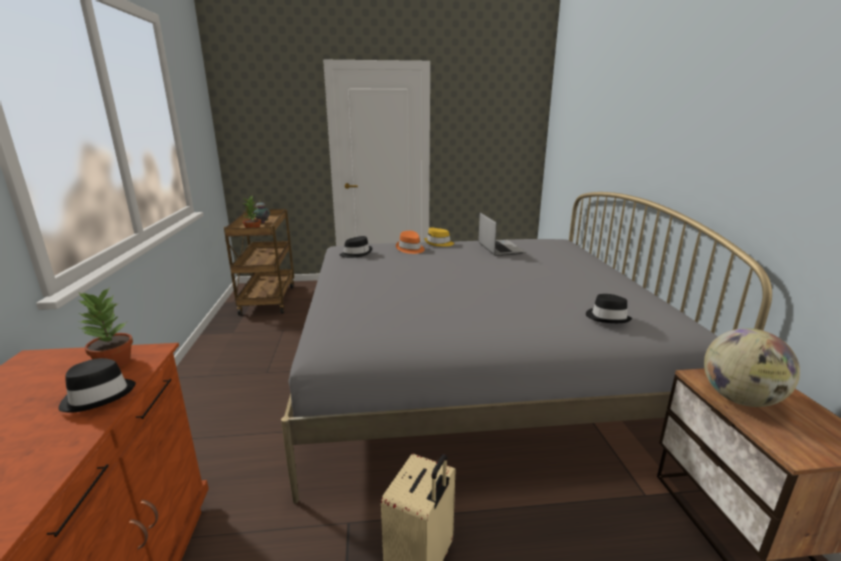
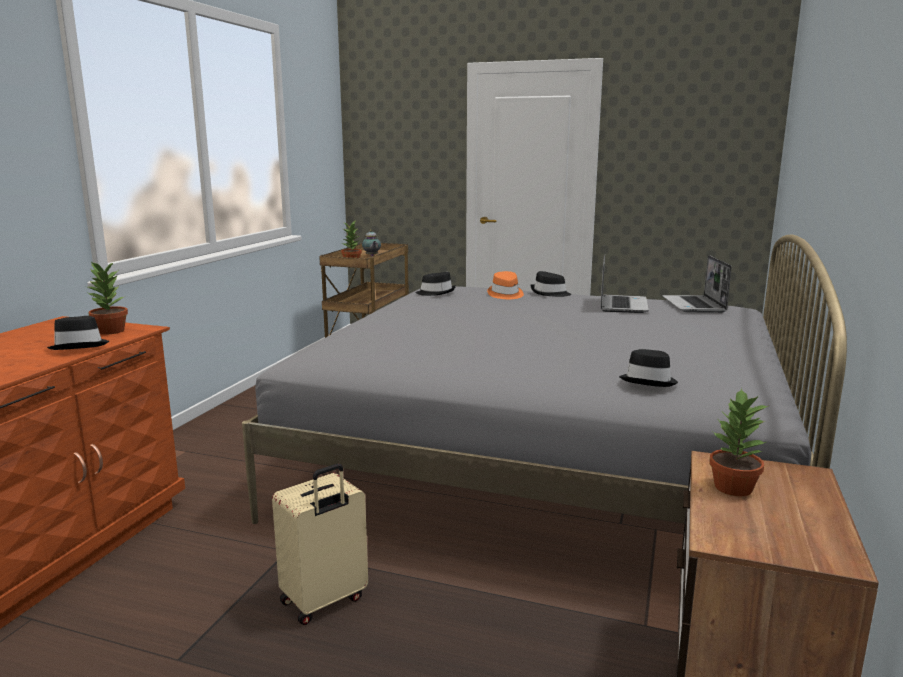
camera: 25 degrees right, 5 degrees down
(439, 243) = (550, 293): yellow hat -> black hat
(541, 242) = (694, 305): none -> laptop
(740, 399) = (732, 488): globe -> potted plant

